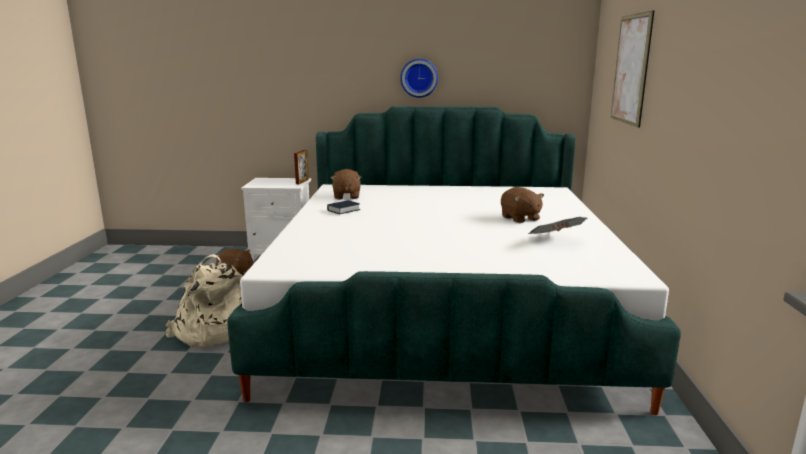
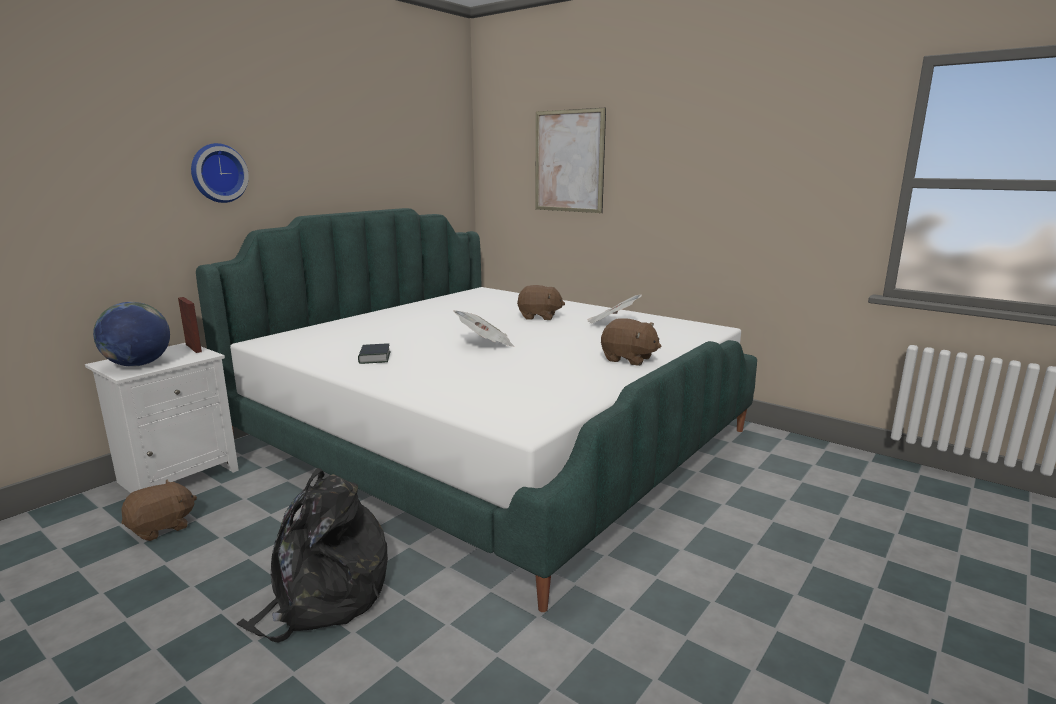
camera: 55 degrees left, 0 degrees up
(210, 332) = (324, 597): beige backpack -> black backpack
(265, 183) = (138, 364): none -> globe
(346, 196) = (320, 346): brown plush toy -> brown plush toy (628, 359)
(418, 223) = (485, 344): none -> newspaper
(419, 78) = (320, 177): wall clock -> wall clock (218, 173)

